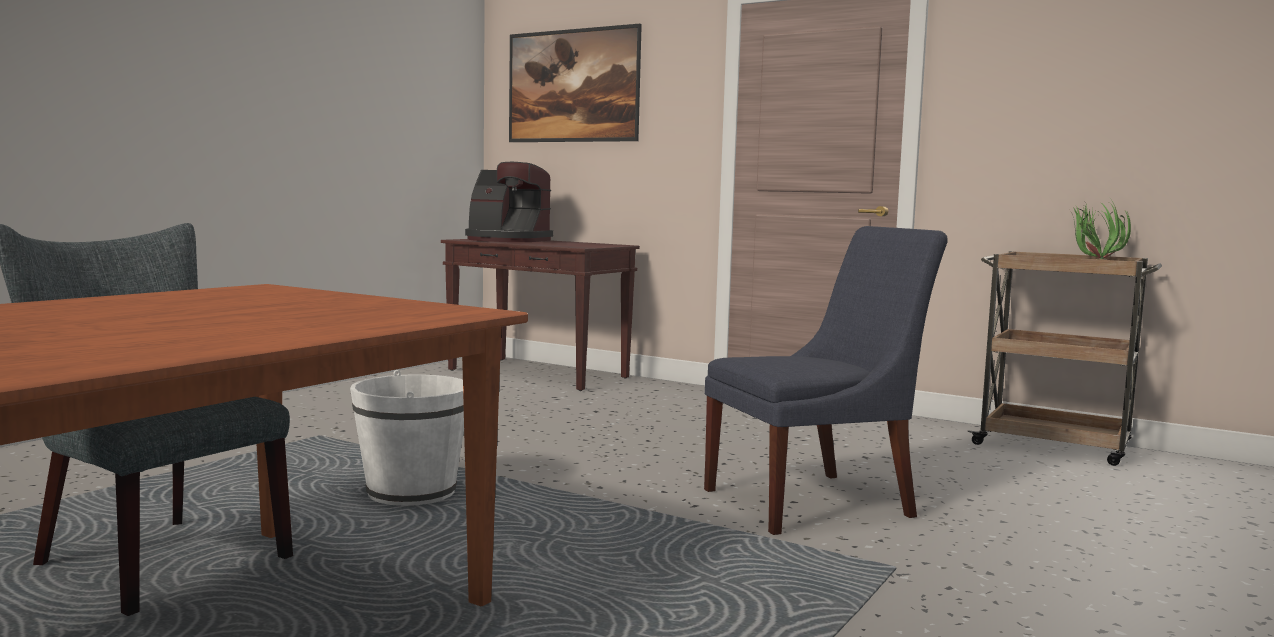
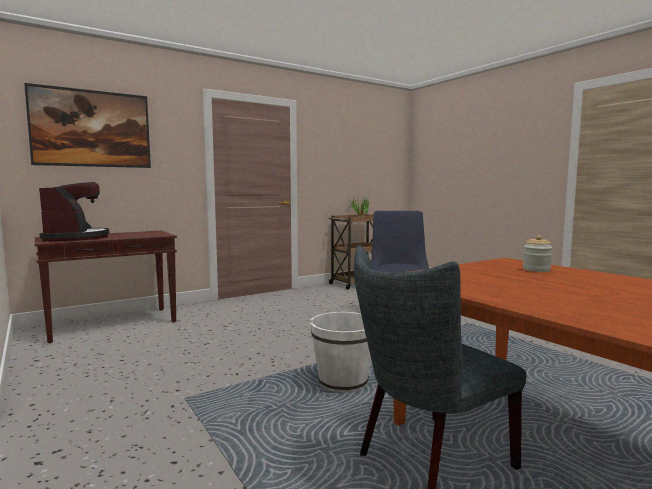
camera: 65 degrees left, 0 degrees up
(354, 316) = (536, 269): none -> jar
(507, 240) = (76, 238): coffee machine -> coffee machine turned 60 degrees counterclockwise

